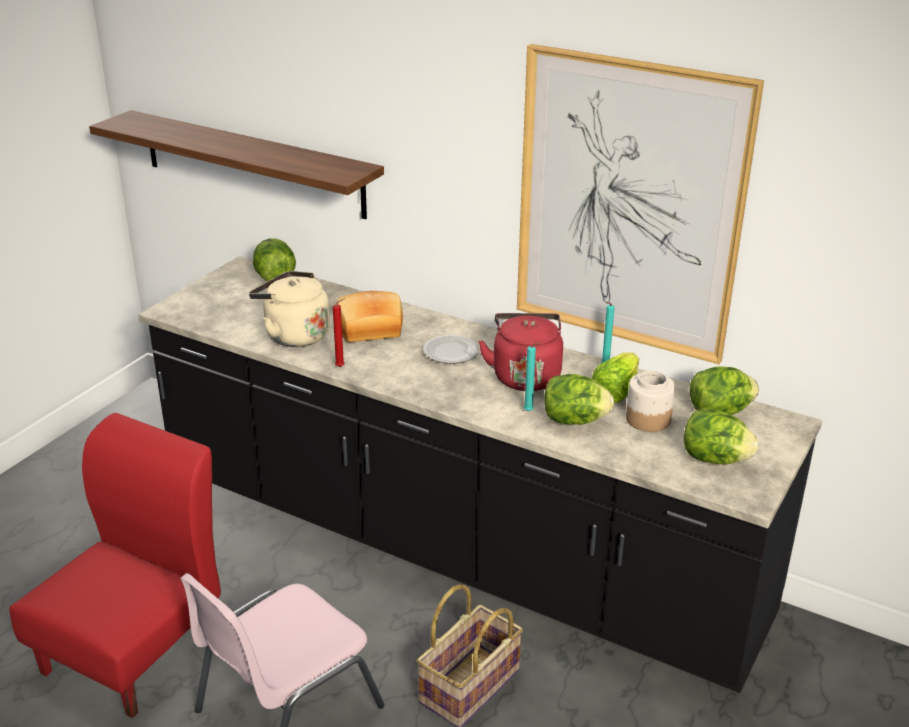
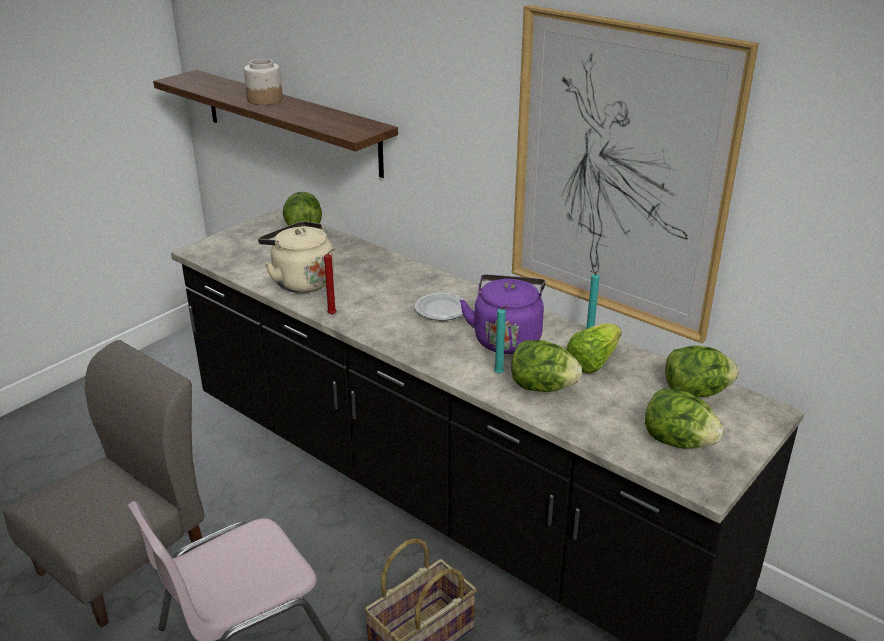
camera: 10 degrees right, 0 degrees up
(135, 650) = (125, 562): red chair -> grey chair
(370, 330) = (372, 282): bread -> none
(525, 376) = (507, 338): red kettle -> purple kettle
(647, 419) = (617, 393): jar -> jar (264, 100)

